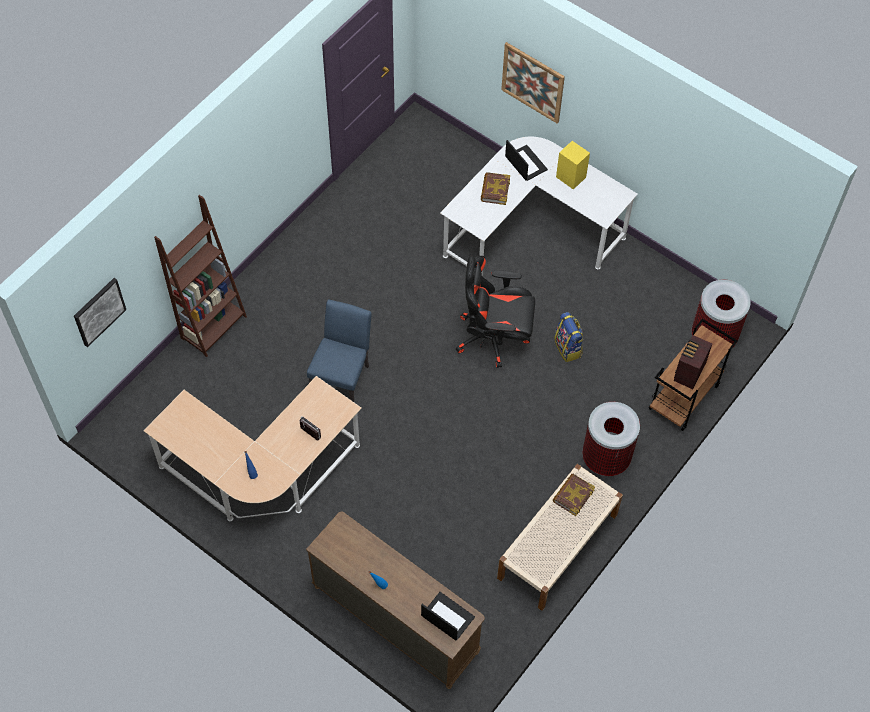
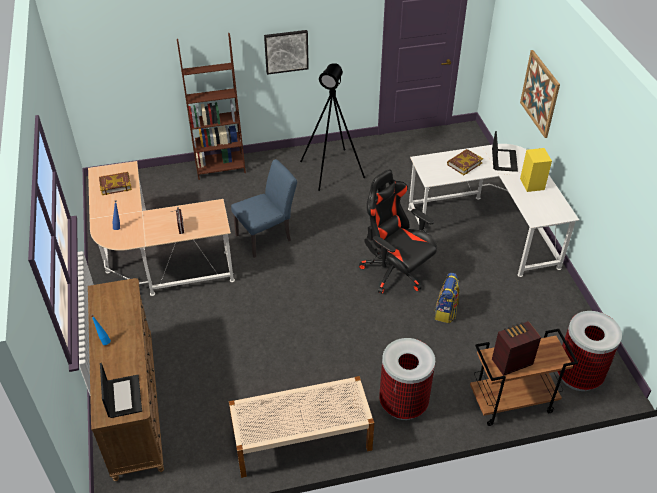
camera: 40 degrees right, 15 degrees down
(99, 311) = (114, 73): picture -> picture (286, 51)
(330, 256) = (332, 170): none -> black floor lamp
(573, 495) = (332, 396): book -> book (115, 185)

